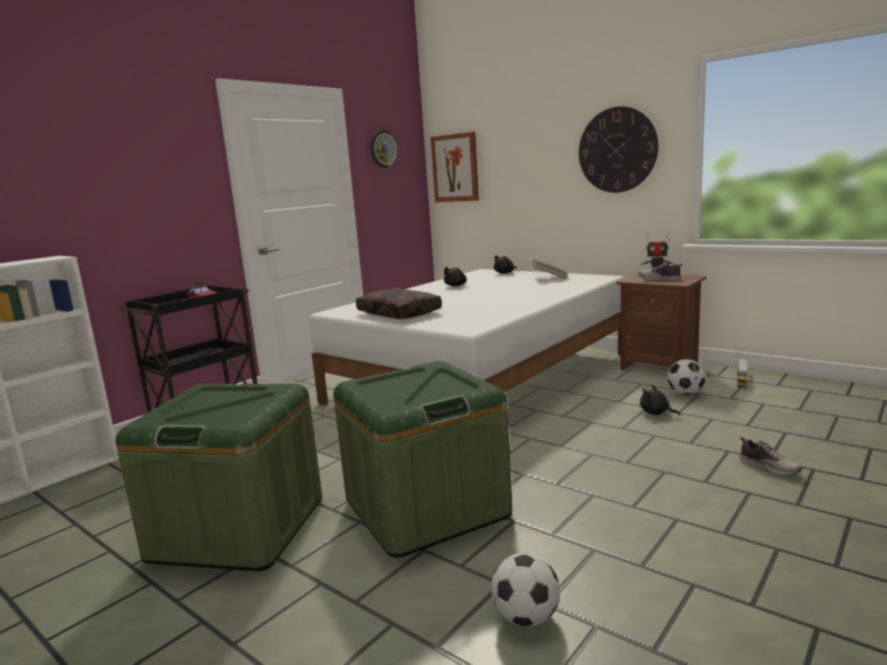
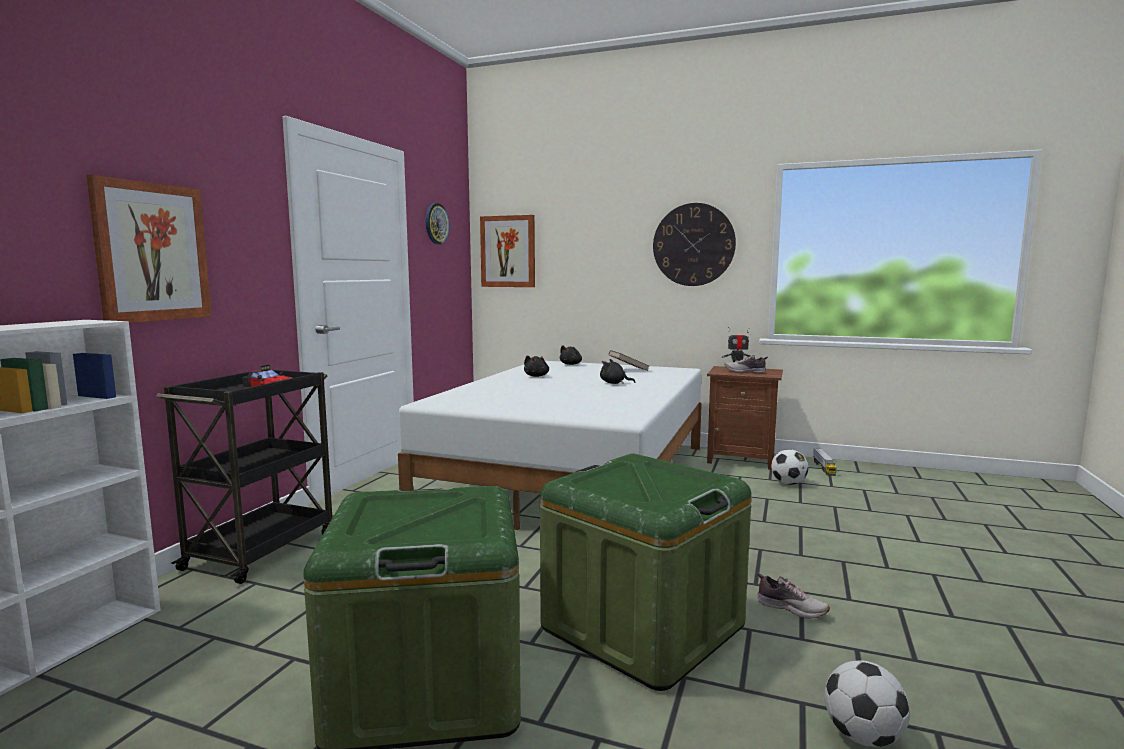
camera: 20 degrees left, 5 degrees down
(108, 202) = (152, 252): none -> picture
(400, 313) = (517, 404): brown pillow -> none
(656, 413) = (780, 504): black plush toy -> black plush toy (614, 383)
(768, 468) = (925, 549): shoe -> shoe (791, 608)

